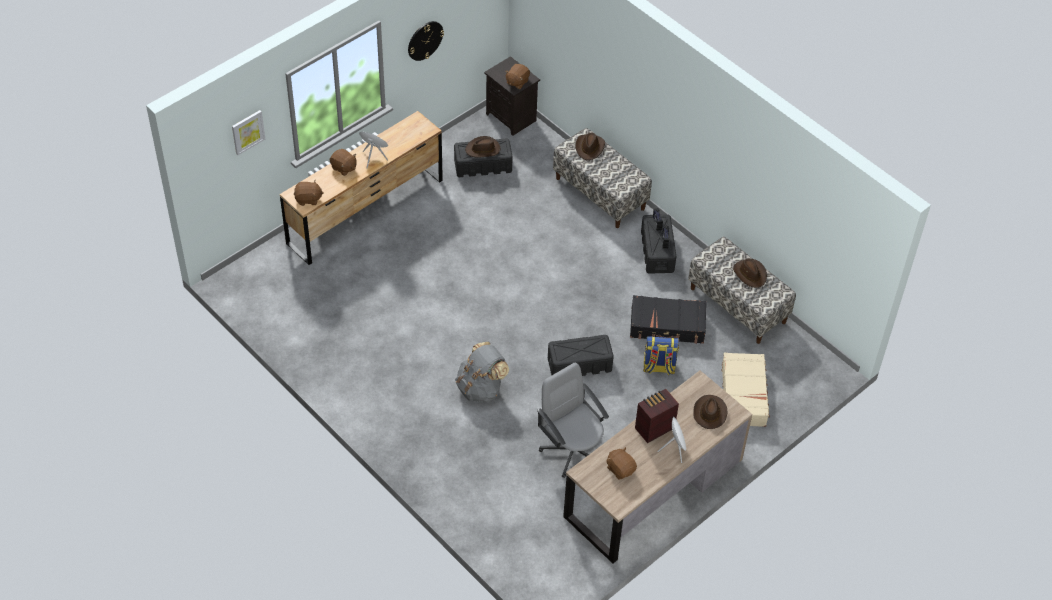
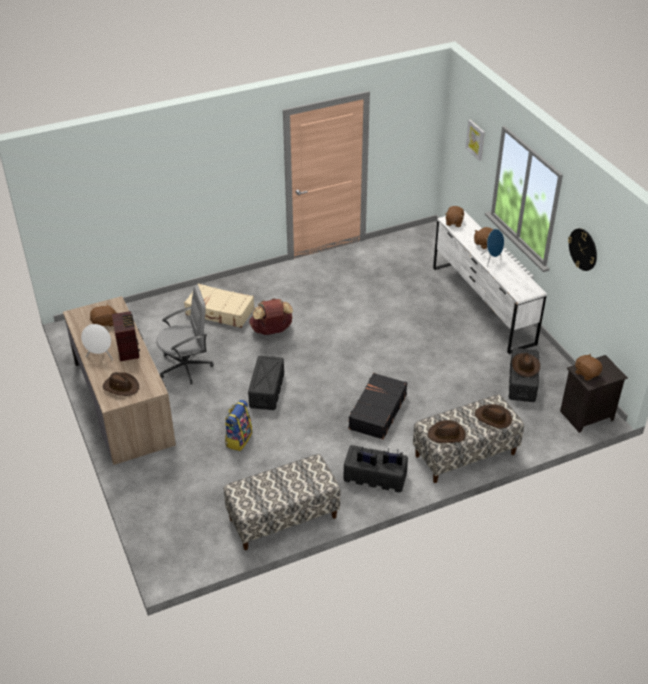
camera: 110 degrees right, 10 degrees down
(365, 212) = (482, 305): brown dresser -> white dresser
(481, 388) = (271, 331): grey backpack -> brown backpack
(667, 326) = (281, 458): black suitcase -> black suitcase (377, 412)
(744, 395) = (178, 489): beige suitcase -> beige suitcase (220, 312)
(750, 274) = (281, 491): brown hat -> brown hat (446, 434)

